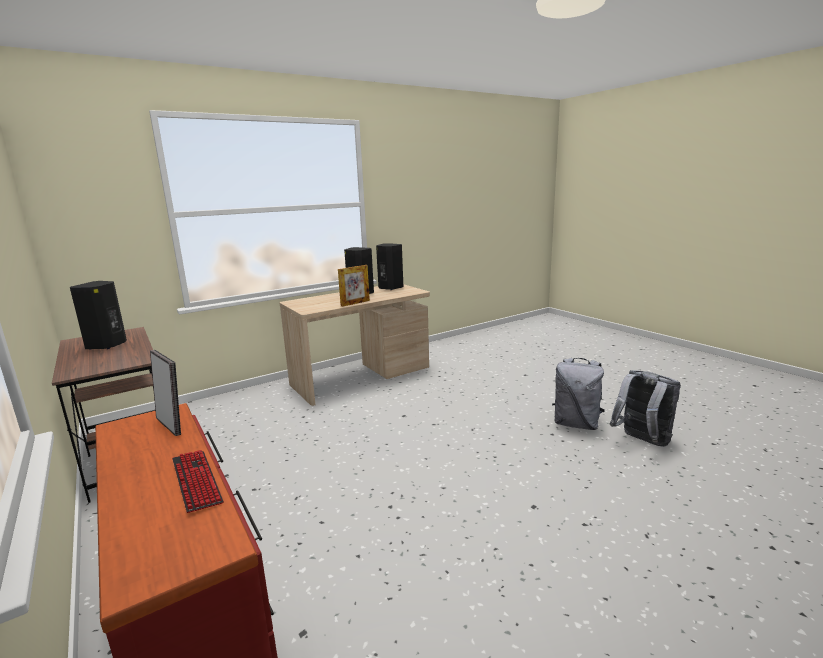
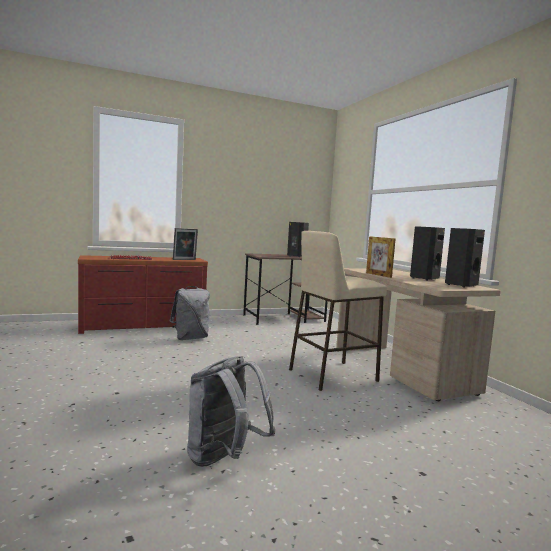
camera: 100 degrees right, 10 degrees down
(394, 402) = (332, 375): none -> beige stool
(642, 441) = (135, 495): grey backpack -> grey backpack (190, 338)

